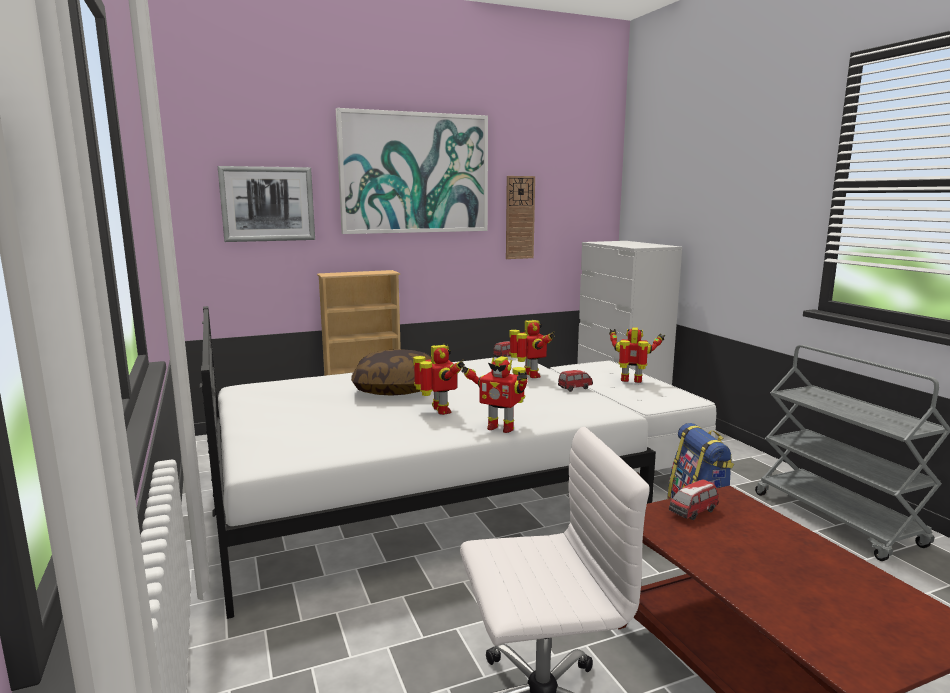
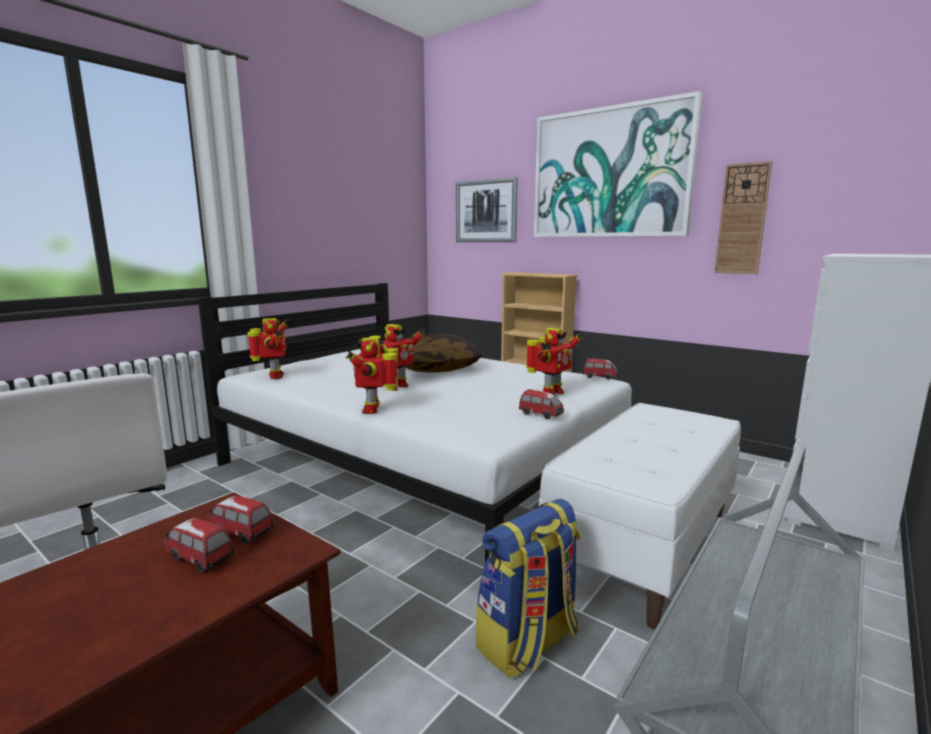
camera: 60 degrees right, 0 degrees up
(632, 381) = (668, 443): toy robot -> toy robot (274, 376)
(728, 528) = (198, 558): none -> toy car

